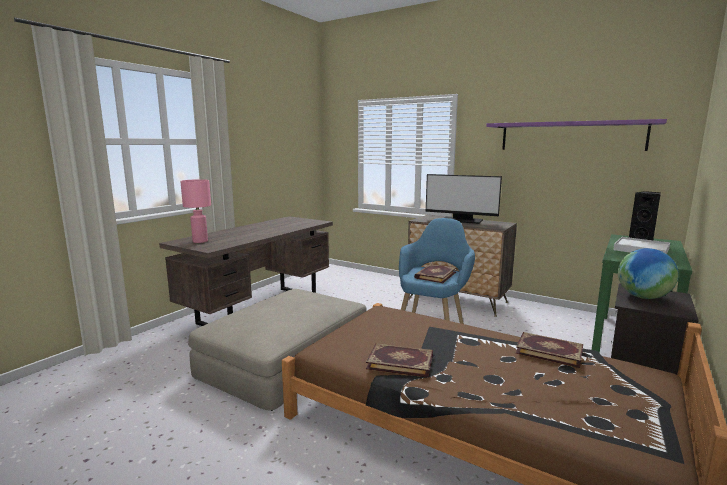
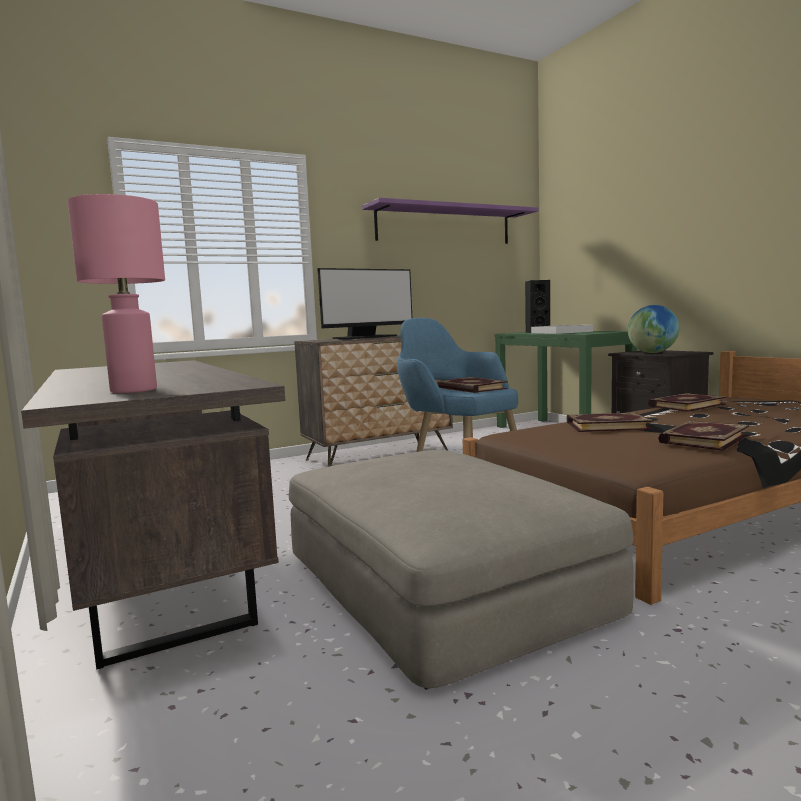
camera: 60 degrees left, 5 degrees down
(430, 331) = (607, 425): none -> book

